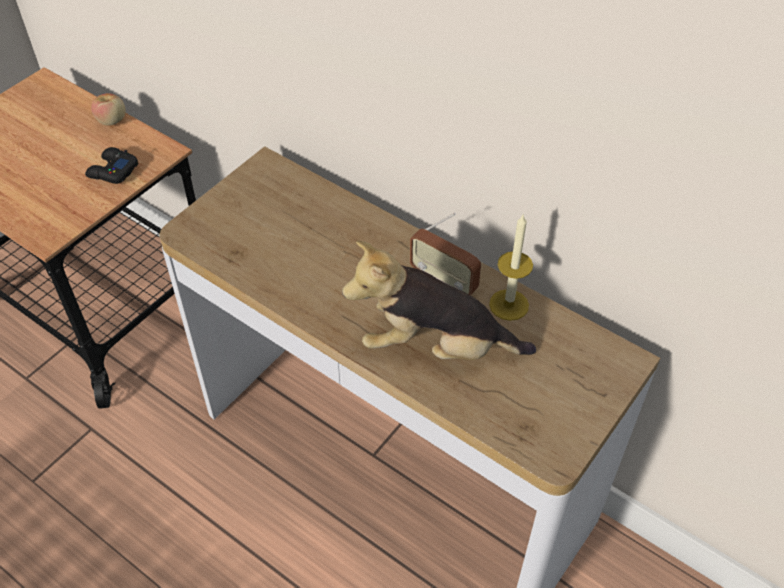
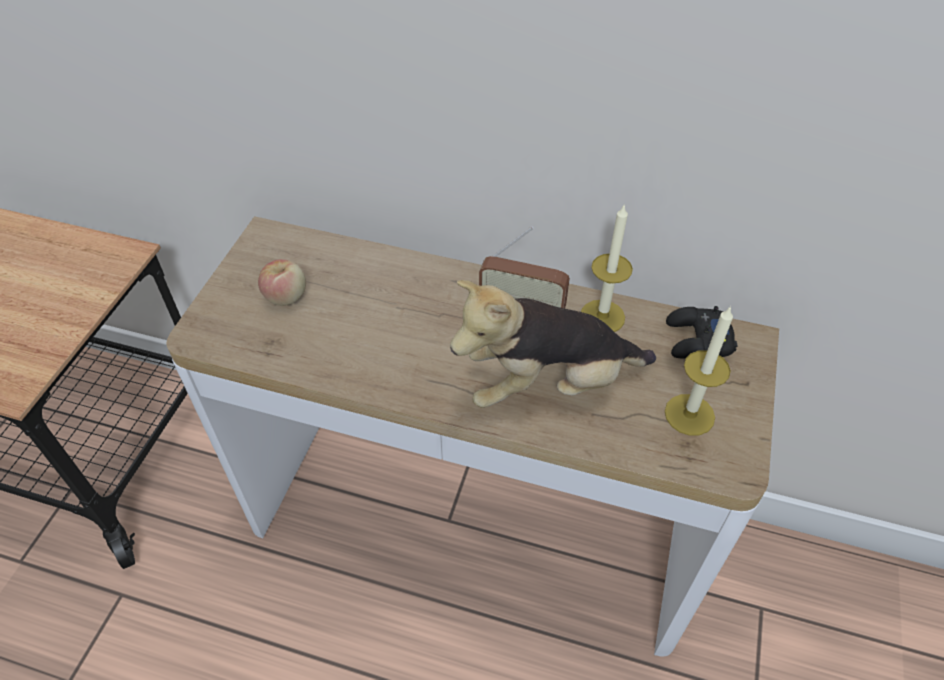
camera: 20 degrees left, 0 degrees up
(112, 120) = (49, 234): apple -> apple (286, 296)
(112, 171) = (70, 291): black game controller -> black game controller (697, 340)
(540, 404) = (689, 414): none -> candle

